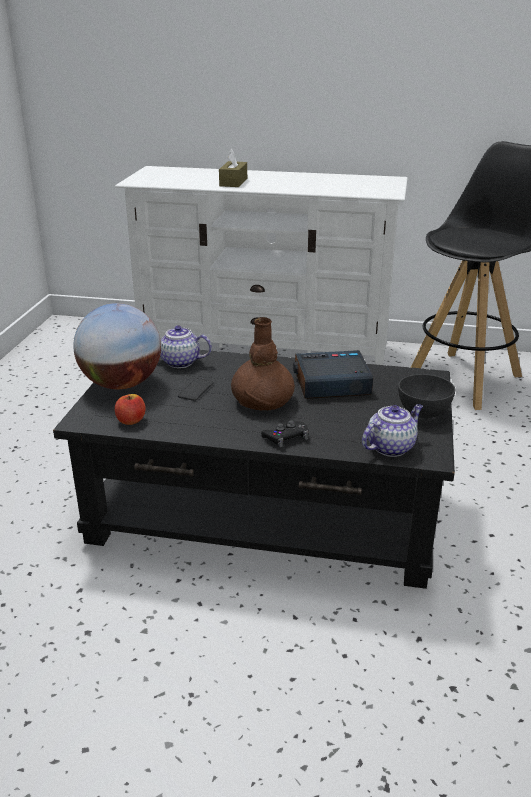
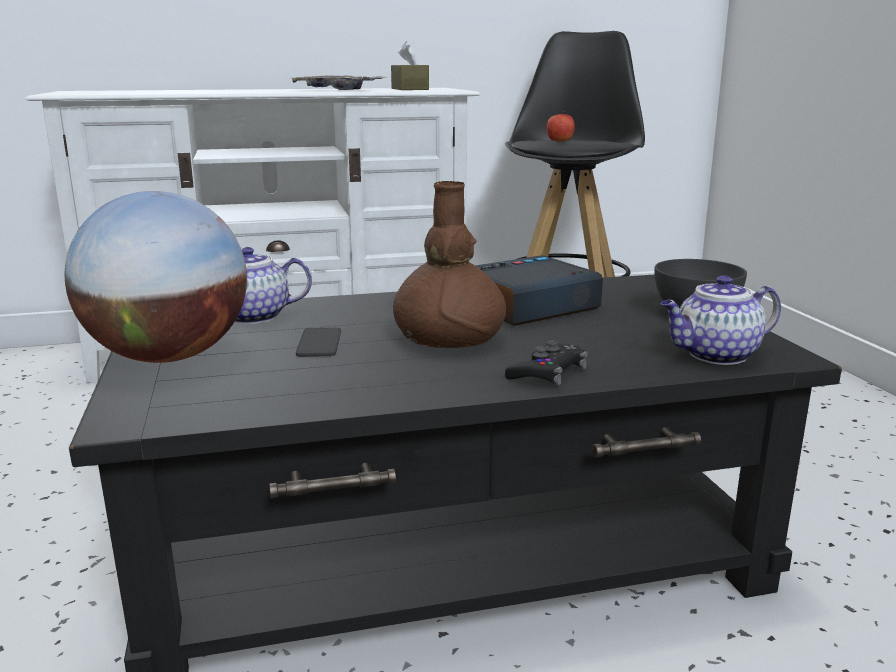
camera: 25 degrees left, 10 degrees down
(131, 420) = (237, 401): apple -> apple (560, 140)
(233, 182) = (222, 91): brown tissue box -> brown tissue box (409, 89)
(311, 185) = (339, 90): none -> tray
(391, 447) = (715, 355): teapot -> teapot turned 135 degrees counterclockwise

